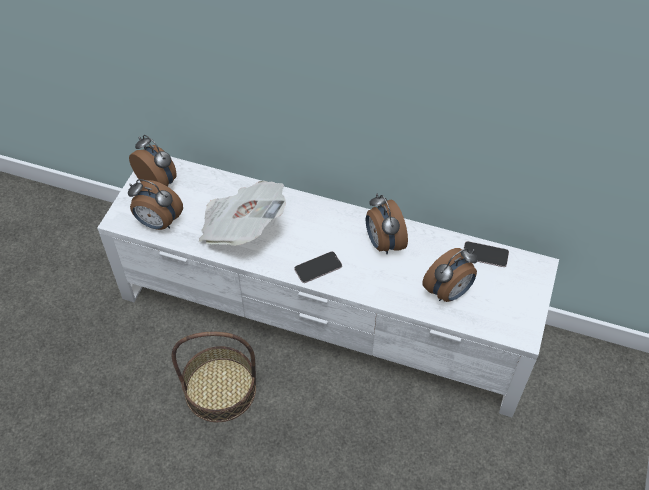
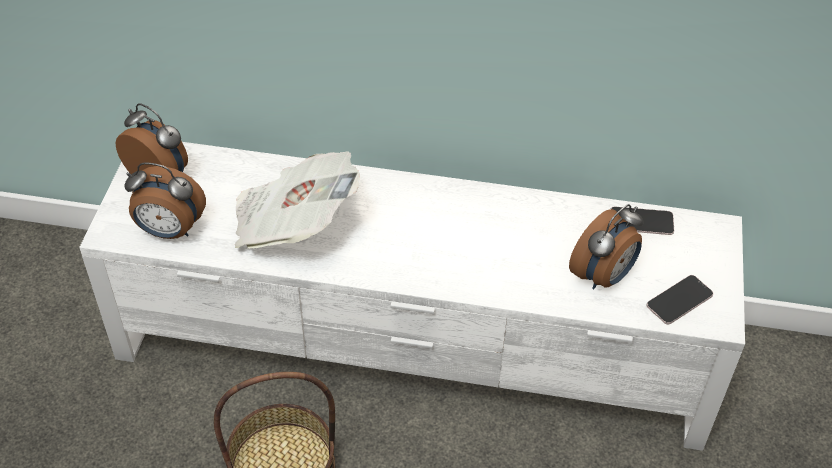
camera: 10 degrees left, 5 degrees down
(318, 267) = (413, 265): phone -> phone (679, 300)
(383, 243) = (498, 222): alarm clock -> none

